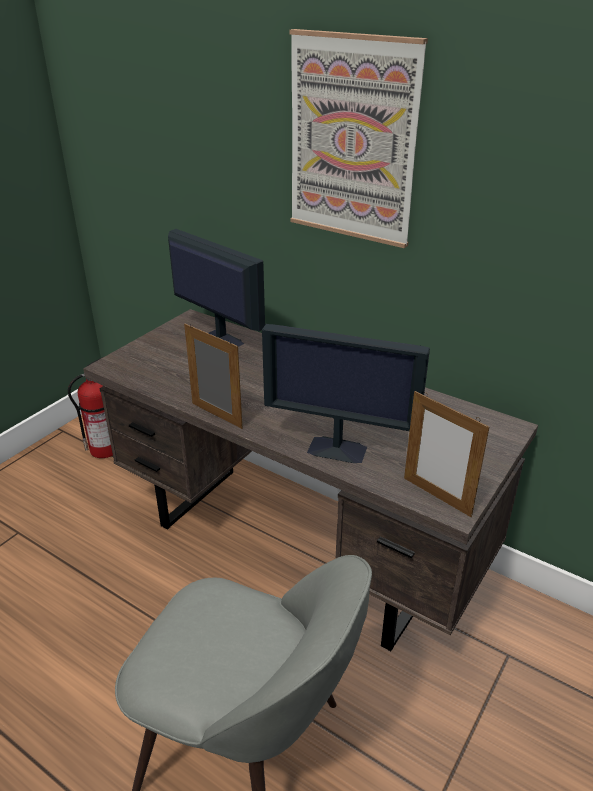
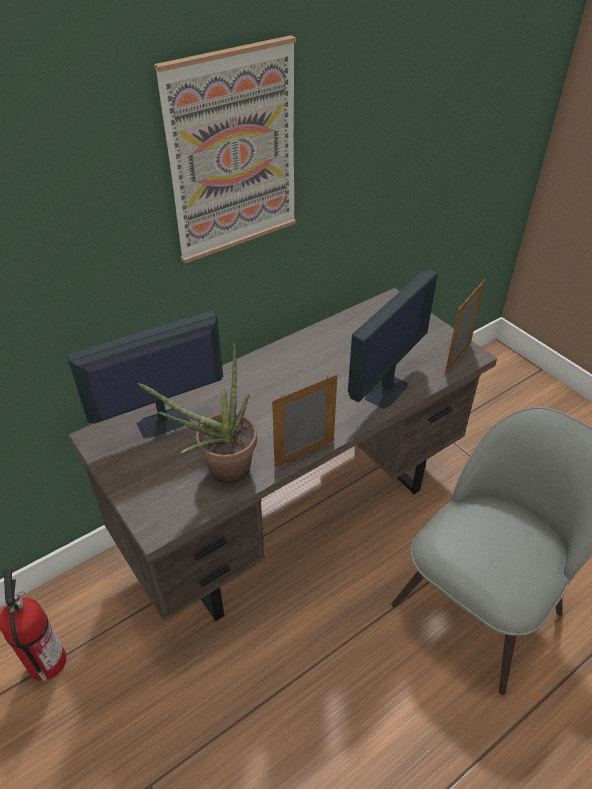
camera: 70 degrees left, 10 degrees up
(176, 378) = (221, 472): none -> potted plant
(436, 496) = (457, 359): picture frame -> picture frame turned 150 degrees clockwise

